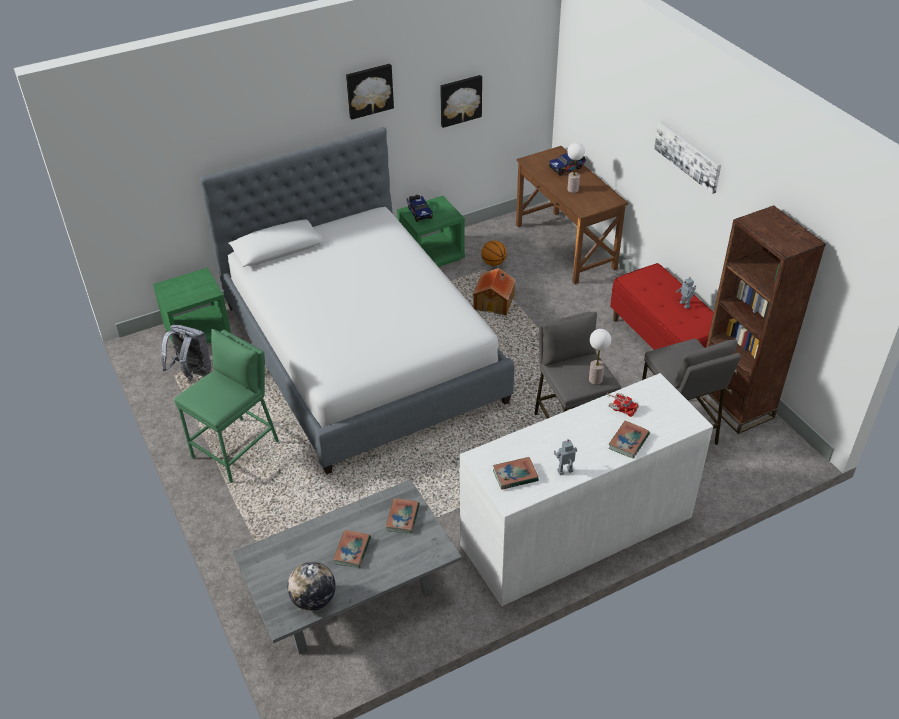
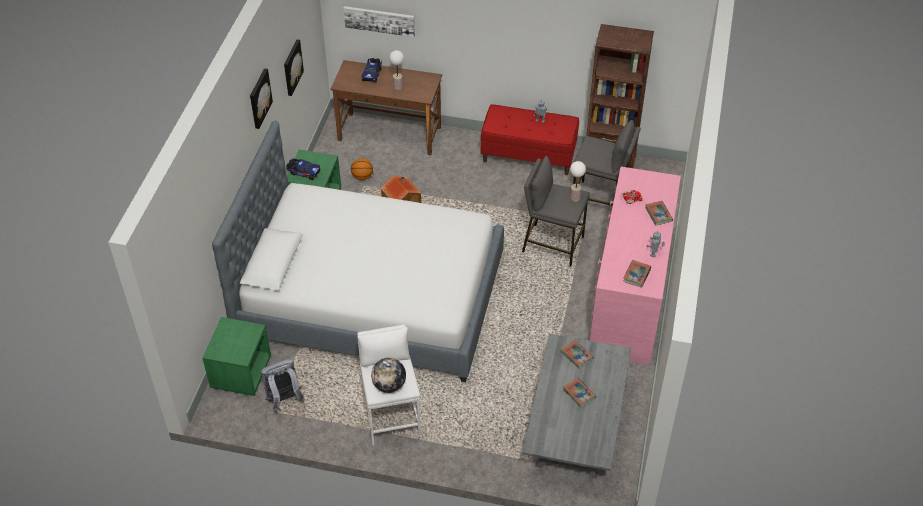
camera: 50 degrees left, 5 degrees up
(236, 450) = (391, 416): green stool -> white stool
(313, 600) = (599, 433): globe -> globe (389, 385)
(576, 530) = (629, 296): white dresser -> pink dresser
(688, 155) = (502, 19): picture -> picture (379, 20)

